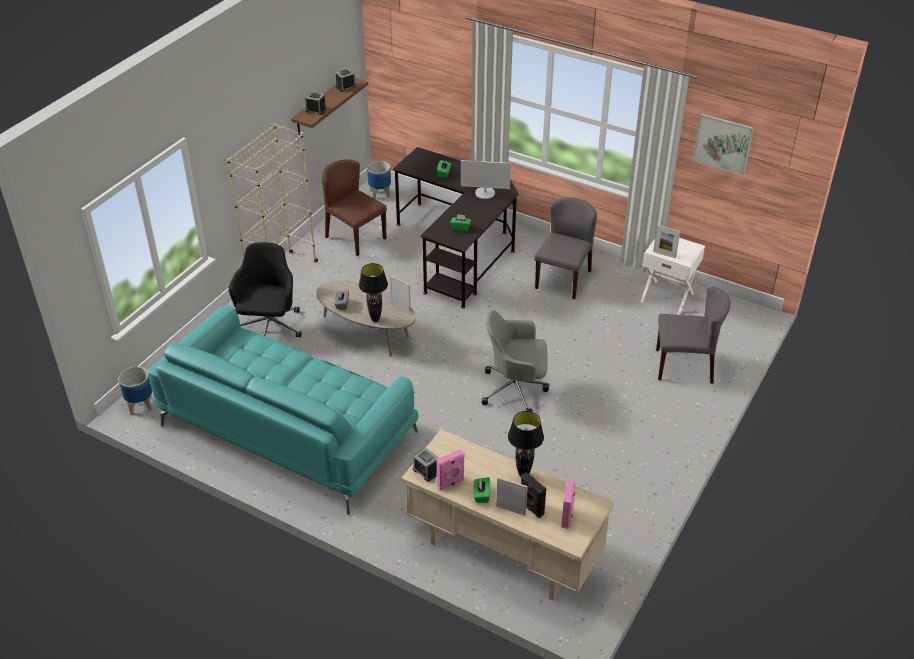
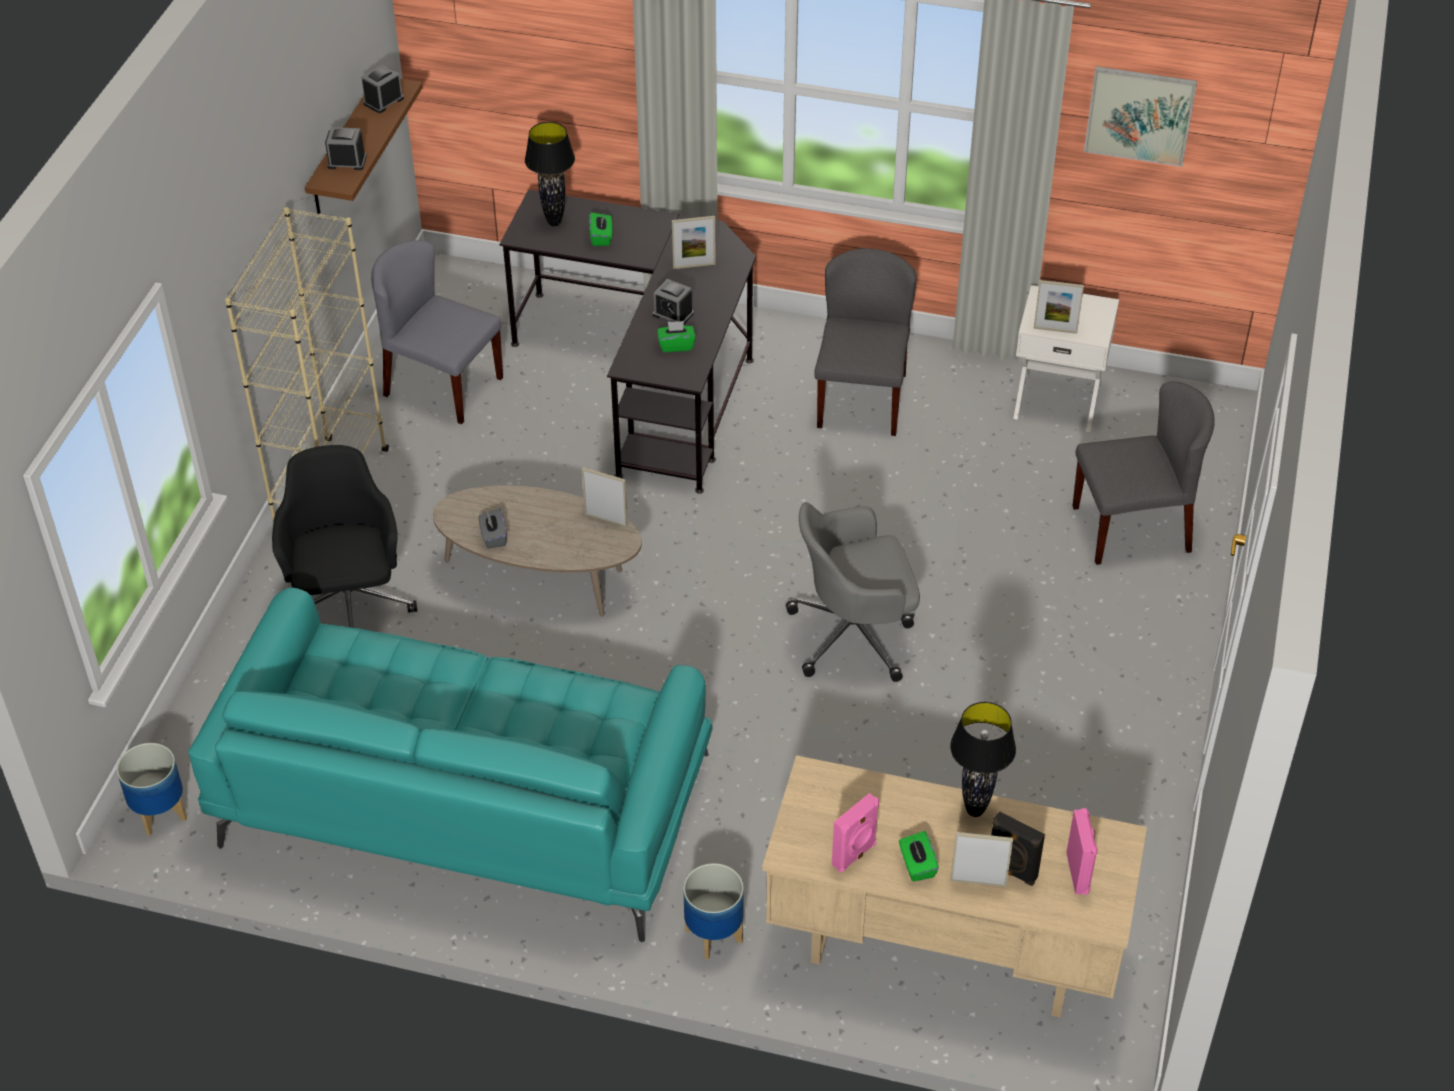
camera: 15 degrees left, 5 degrees up
(355, 237) = (442, 386): brown chair -> grey chair
(375, 319) = (568, 556): black table lamp -> black table lamp (554, 223)
(379, 194) = (454, 287): planter -> planter (713, 936)
(426, 471) = (802, 842): alarm clock -> alarm clock (673, 314)
(485, 193) = (694, 266): monitor -> picture frame

